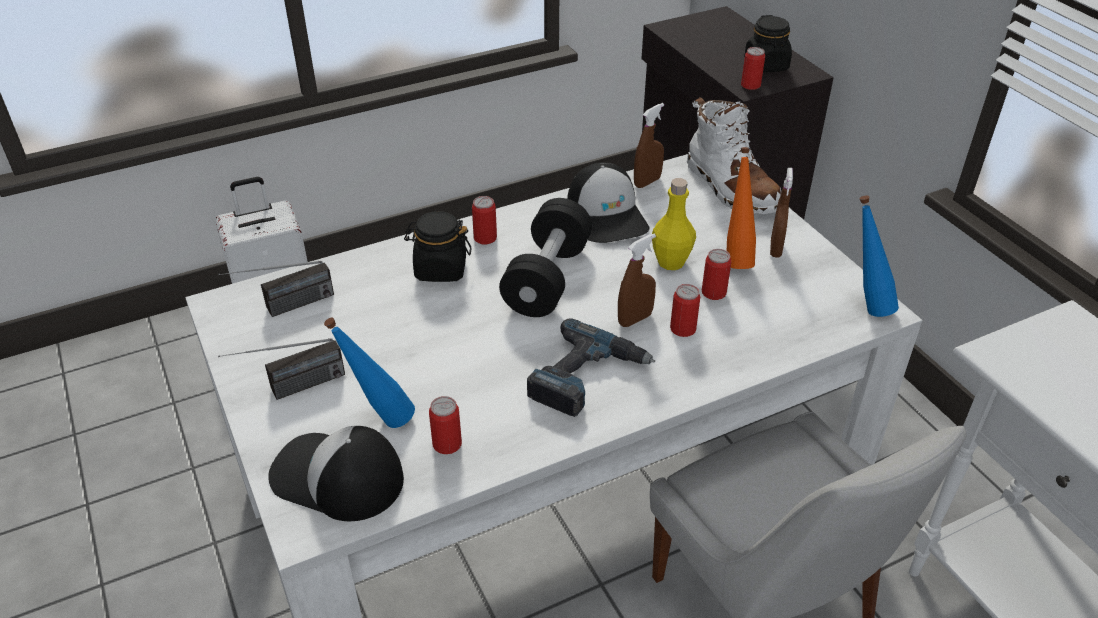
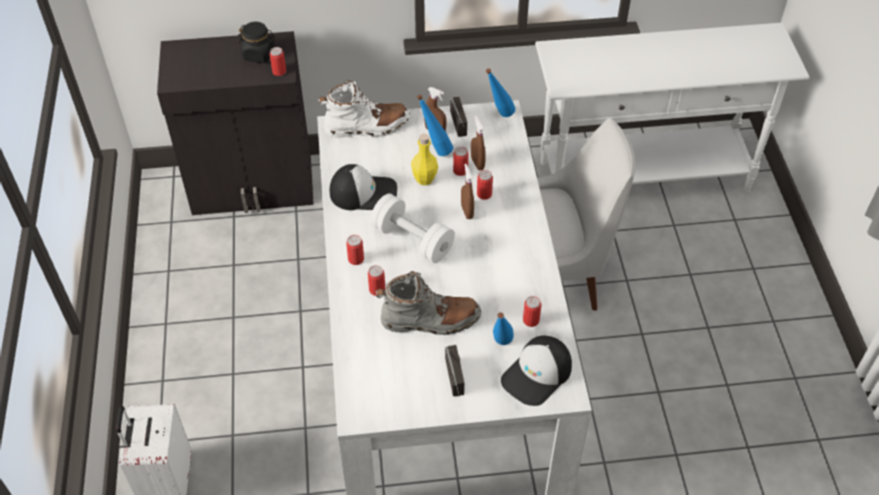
camera: 70 degrees left, 10 degrees up
(284, 308) = (378, 380): radio -> radio (461, 130)
(405, 332) = (430, 320): none -> grey boot
(440, 269) = (377, 289): black jar -> can
(547, 279) = (412, 240): black dumbbell -> white dumbbell
(587, 377) = (505, 247): power drill -> none
(647, 182) = (339, 162): brown spray bottle -> brown spray bottle (477, 163)
(736, 258) = (435, 150): orange bottle -> blue bottle

